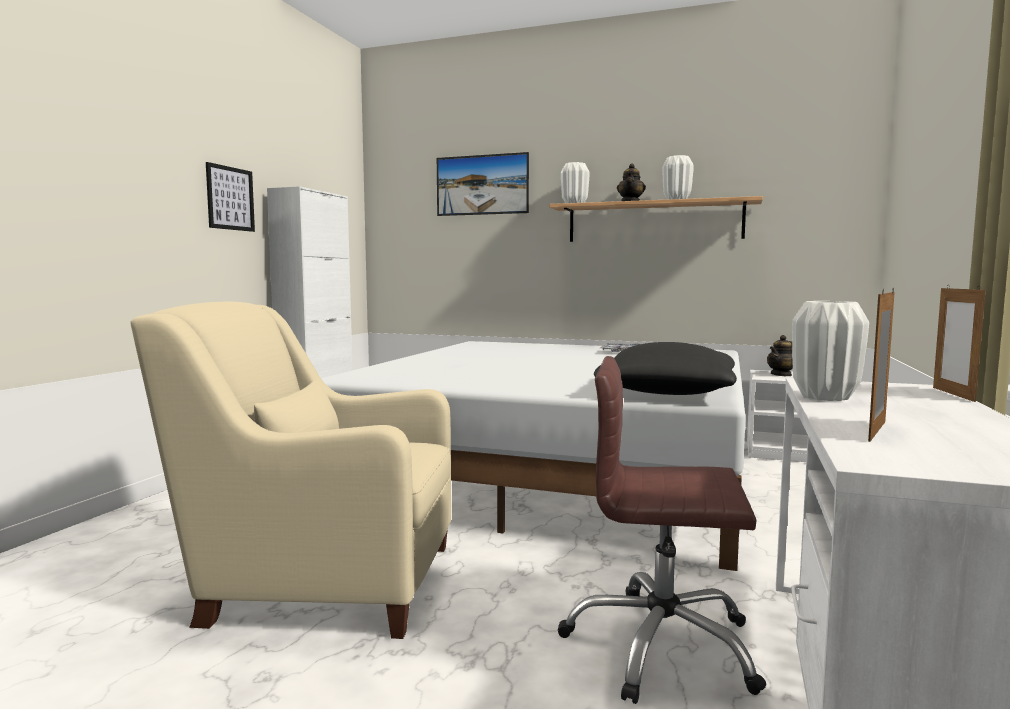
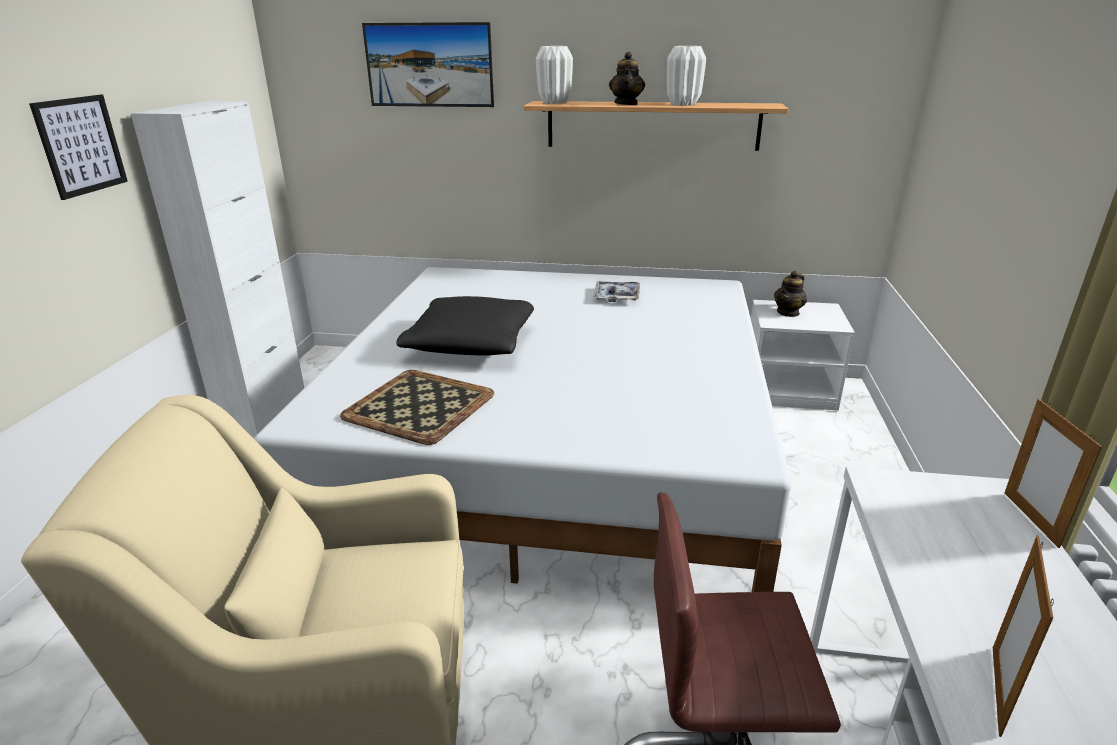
camera: 10 degrees left, 20 degrees up
(435, 377) = (418, 406): none -> tray
(668, 392) = (699, 433): black pillow -> black pillow (471, 344)
(826, 397) = (908, 549): white vase -> none

